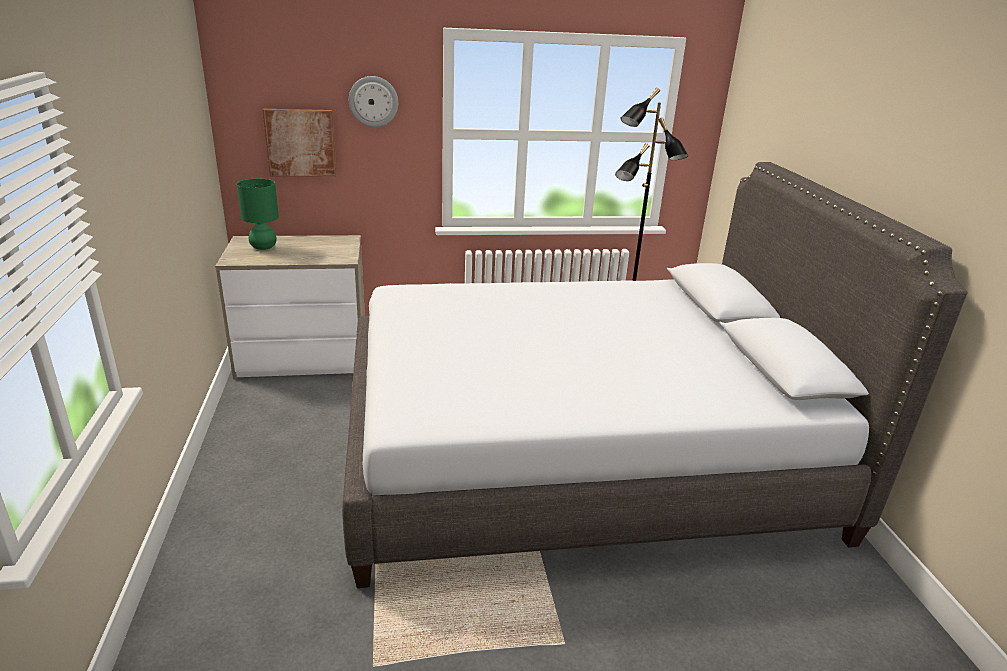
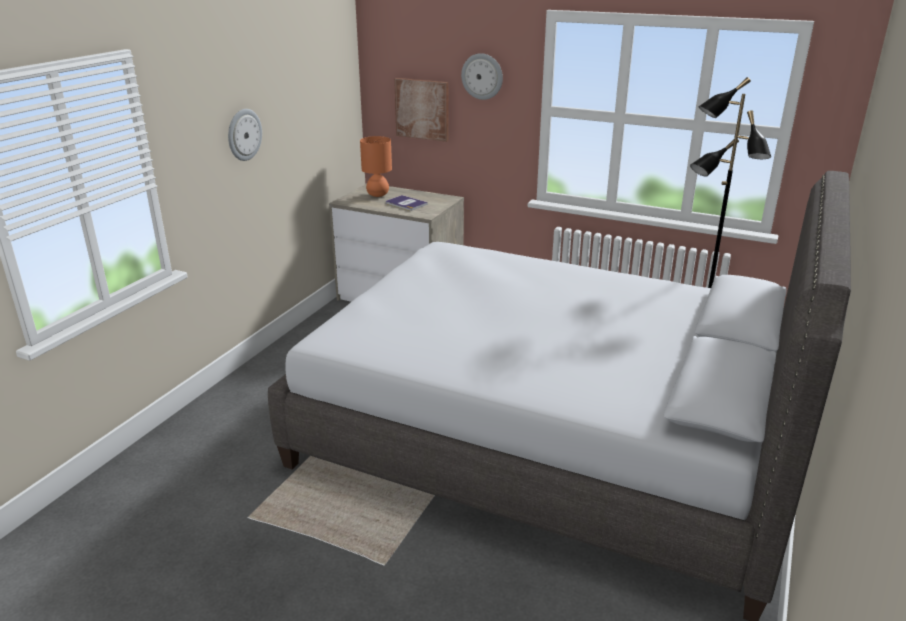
camera: 35 degrees right, 0 degrees up
(148, 190) = (243, 134): none -> wall clock
(263, 247) = (378, 195): green table lamp -> orange table lamp
(308, 252) = (406, 204): none -> book

